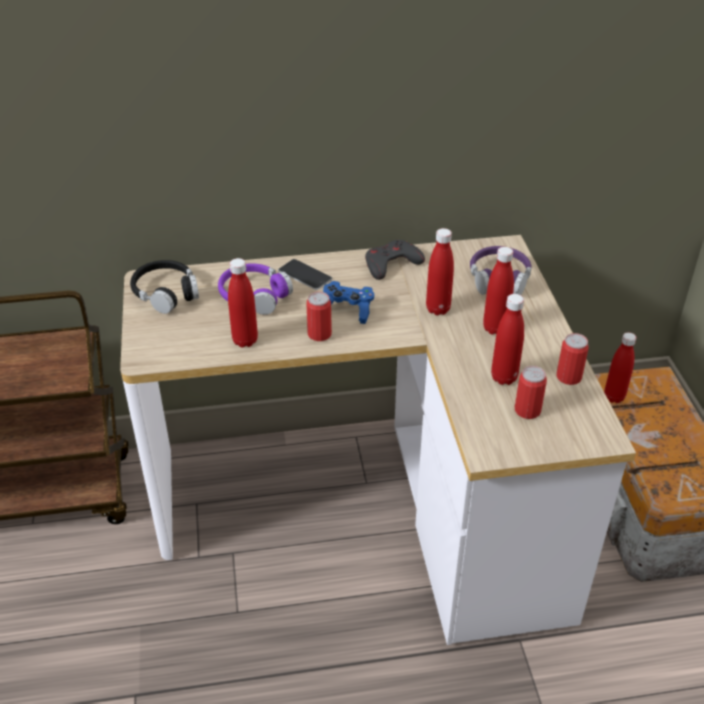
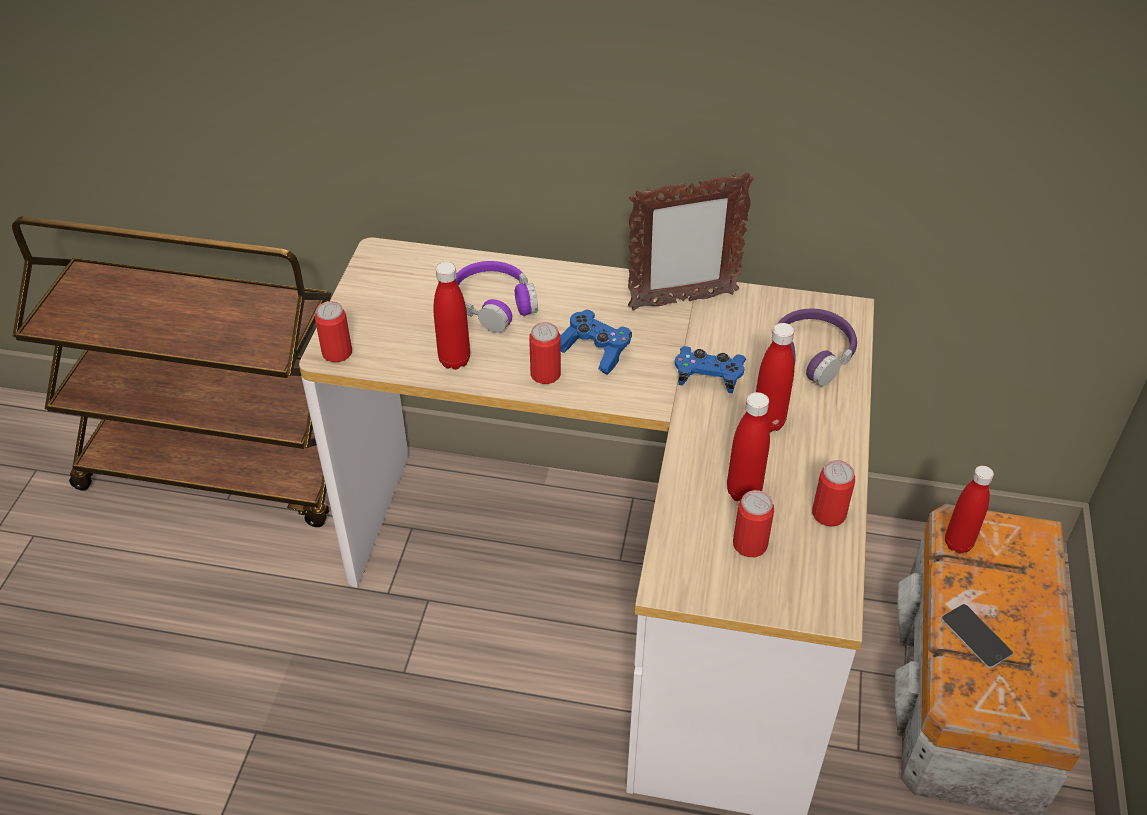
camera: 20 degrees right, 5 degrees up
(148, 356) = (337, 353): none -> can
(166, 293) = (395, 276): black headphones -> none
(305, 274) = (567, 290): phone -> phone (976, 636)
(391, 264) = (682, 301): grey game controller -> picture frame
(438, 309) = (708, 377): red bottle -> blue game controller

